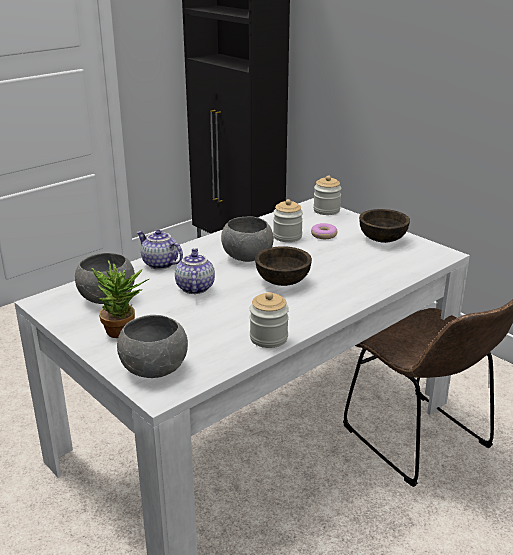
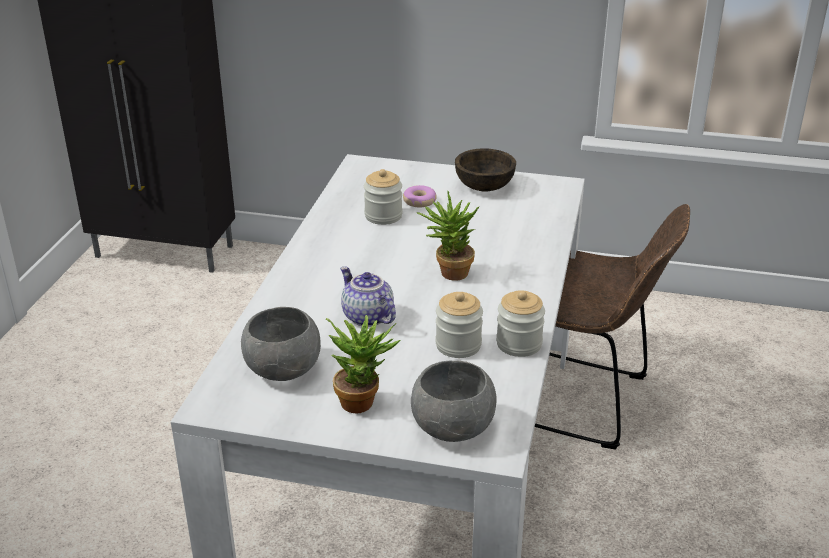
camera: 35 degrees left, 5 degrees up
(159, 264) = (285, 302): teapot -> none
(247, 256) = (372, 257): grey bowl -> none
(283, 281) = (448, 273): brown bowl -> potted plant
(326, 210) = (382, 168): jar -> jar (458, 345)

